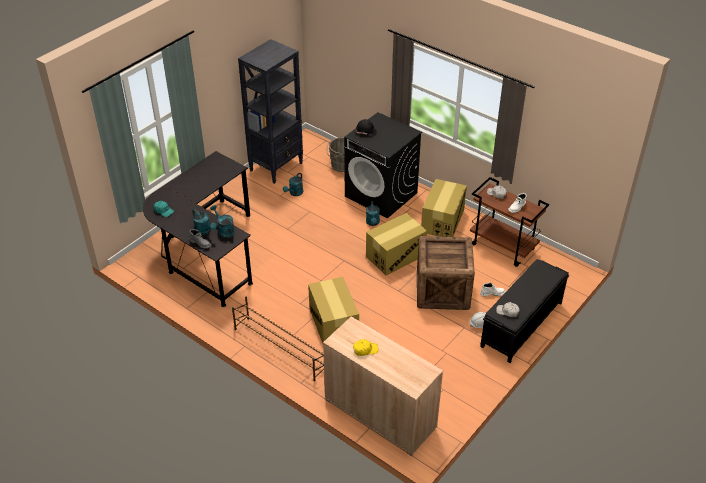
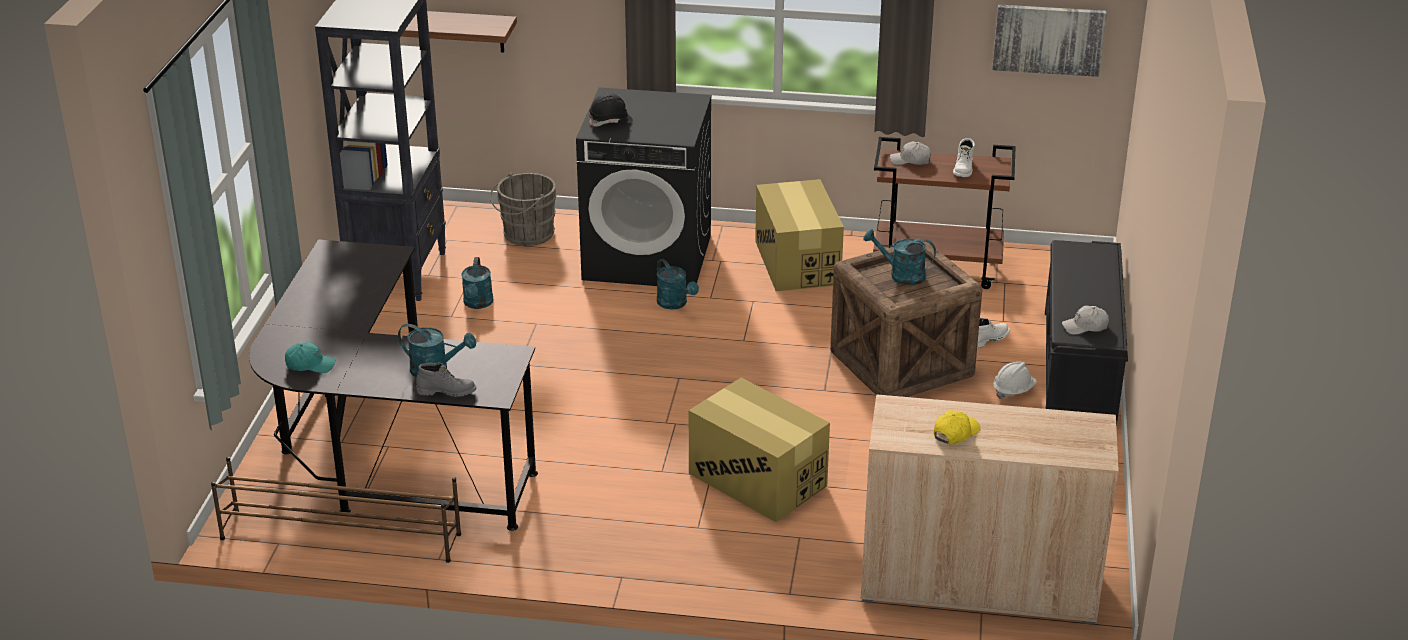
camera: 30 degrees left, 10 degrees down
(224, 230) = (475, 356): turquoise watering can -> turquoise watering can (901, 275)
(280, 348) = (694, 554): brown shoe rack -> brown shoe rack (340, 536)
(333, 67) = (463, 31): none -> shelf
(395, 256) = (767, 340): cardboard box -> none
(576, 158) = (1048, 39): none -> picture

